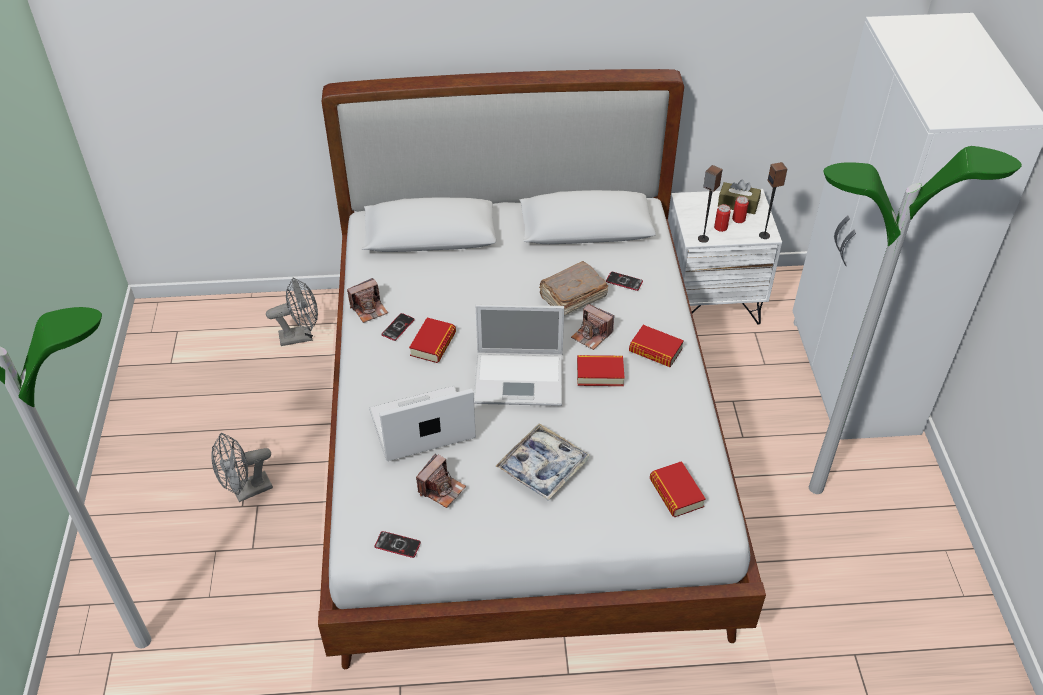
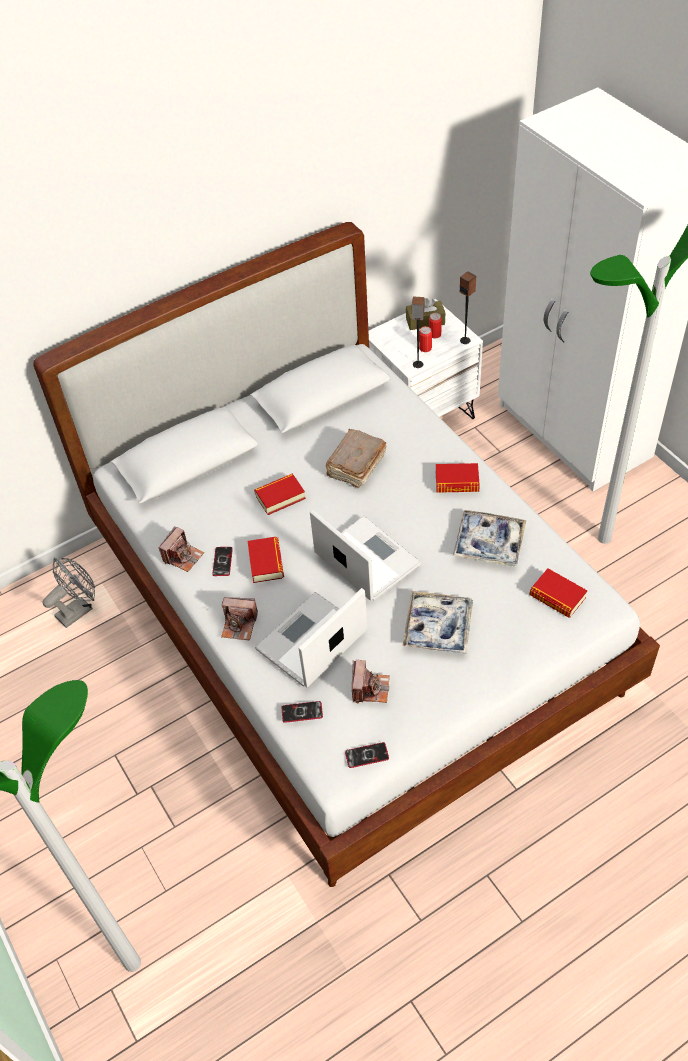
camera: 25 degrees left, 5 degrees up
(246, 491) = (131, 778): grey fan -> none
(521, 378) = (365, 558): laptop -> laptop turned 105 degrees counterclockwise
(591, 335) = (396, 492): camera -> camera (239, 625)
(600, 374) = (427, 523): book -> book (280, 497)
(624, 281) = (389, 432): phone -> phone (302, 712)
(645, 416) = (489, 543): none -> tray

